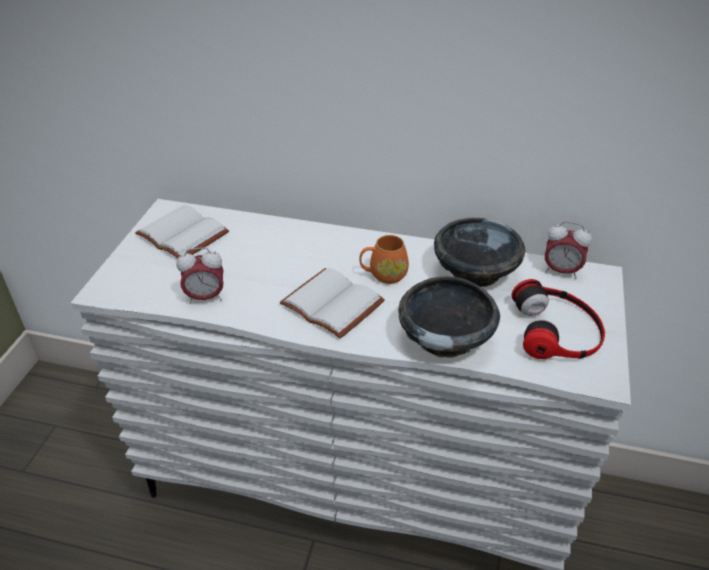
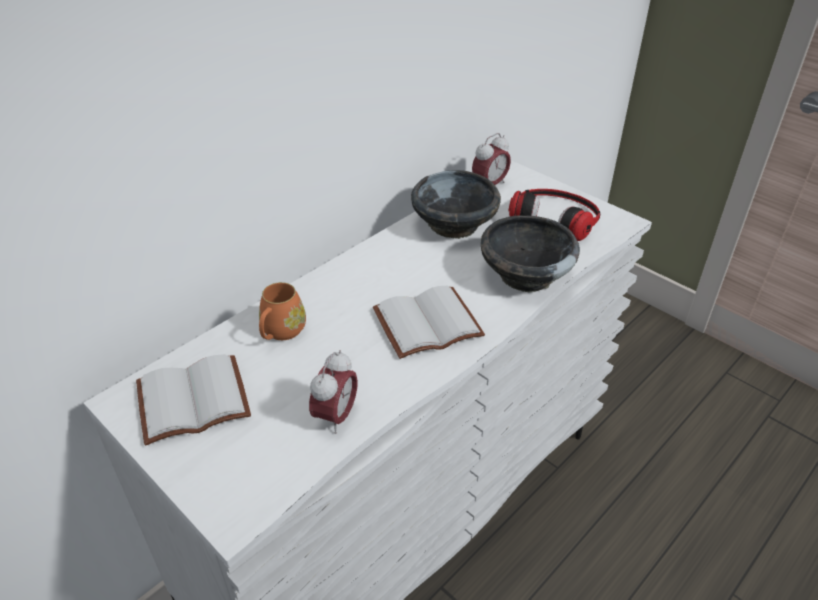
camera: 60 degrees left, 0 degrees up
(383, 274) = (412, 275): orange mug -> orange mug (281, 332)

